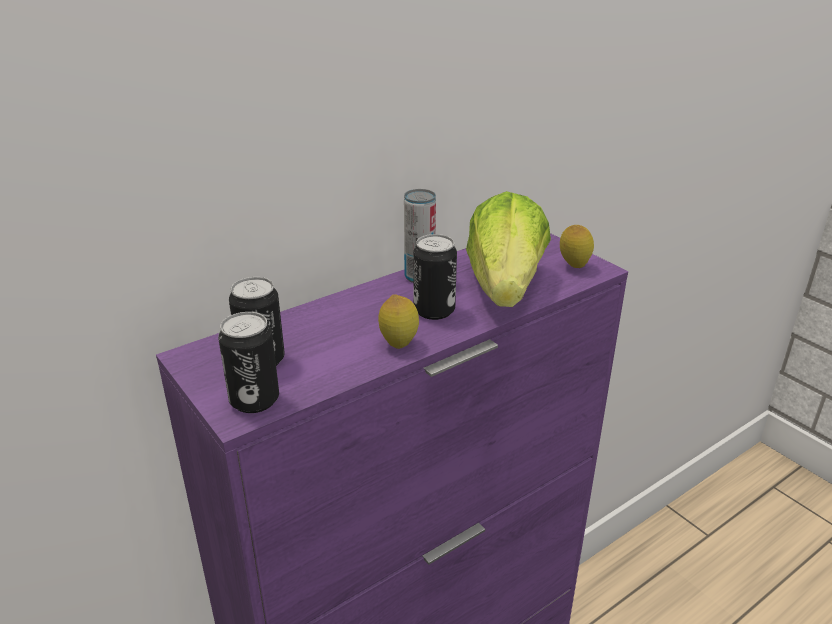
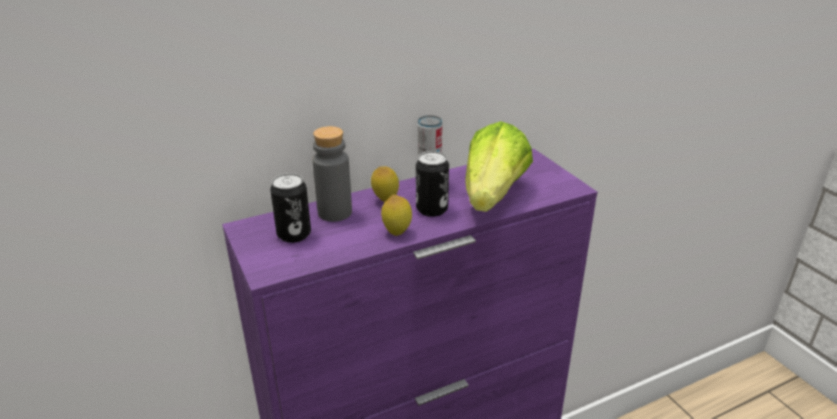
camera: 10 degrees right, 0 degrees up
(254, 400) = (280, 263): can -> none
(308, 325) = (335, 212): none -> grey bottle
(573, 266) = (554, 184): lemon -> lemon (385, 200)

